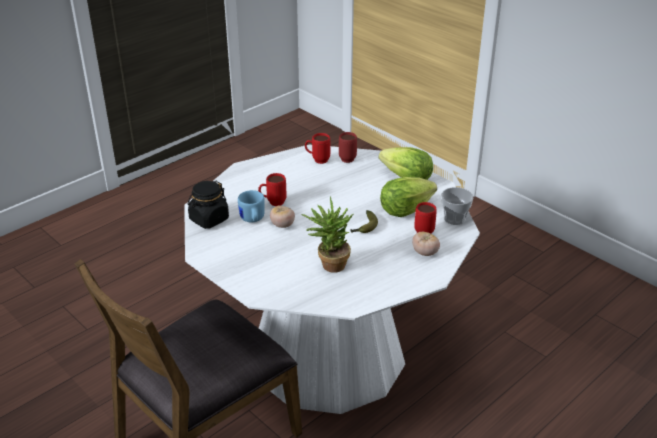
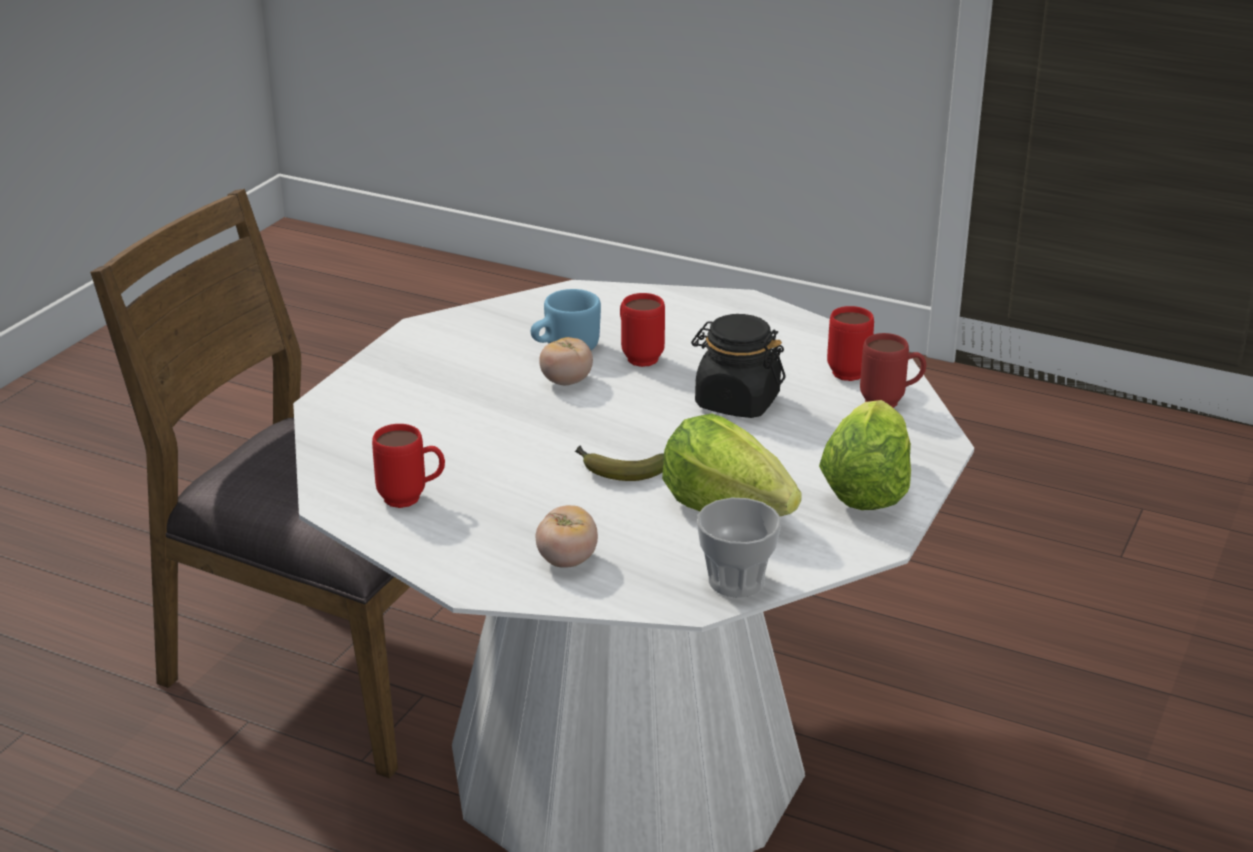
camera: 70 degrees right, 5 degrees down
(209, 219) = (538, 310): black jar -> black jar (736, 402)
(329, 264) = (460, 454): potted plant -> none
(425, 230) = (658, 548): red mug -> red mug (412, 499)

